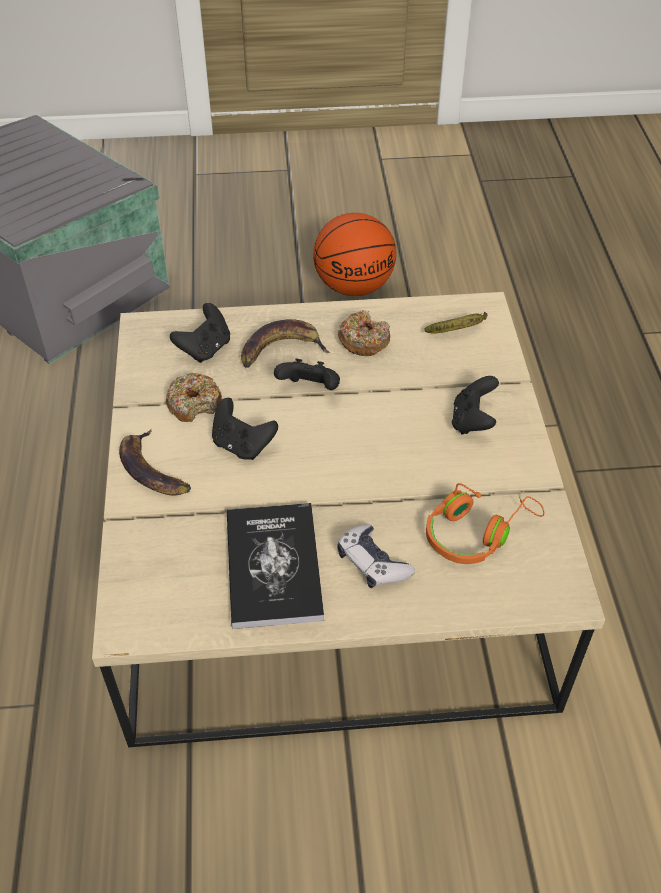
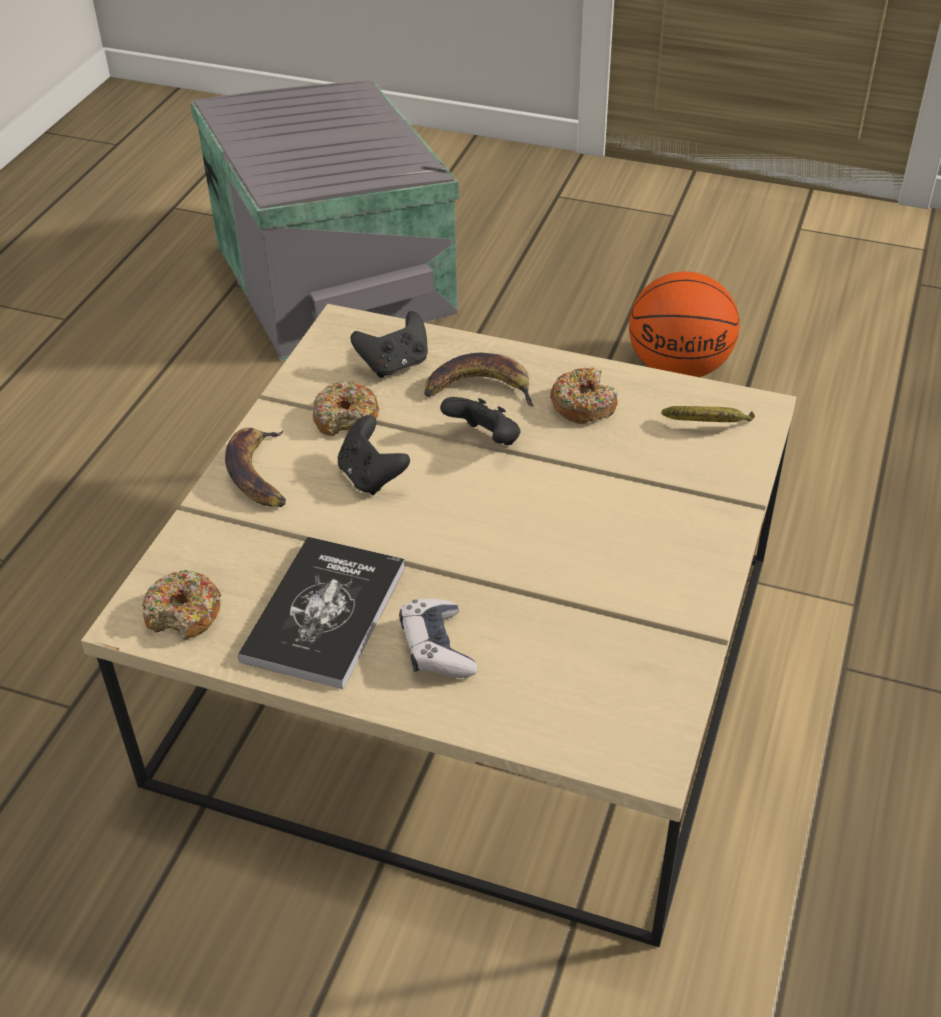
camera: 25 degrees right, 5 degrees down
(164, 606) = (184, 614): none -> donut
(472, 421) = (659, 531): black game controller -> none
(476, 532) = (582, 656): orange headphones -> none

